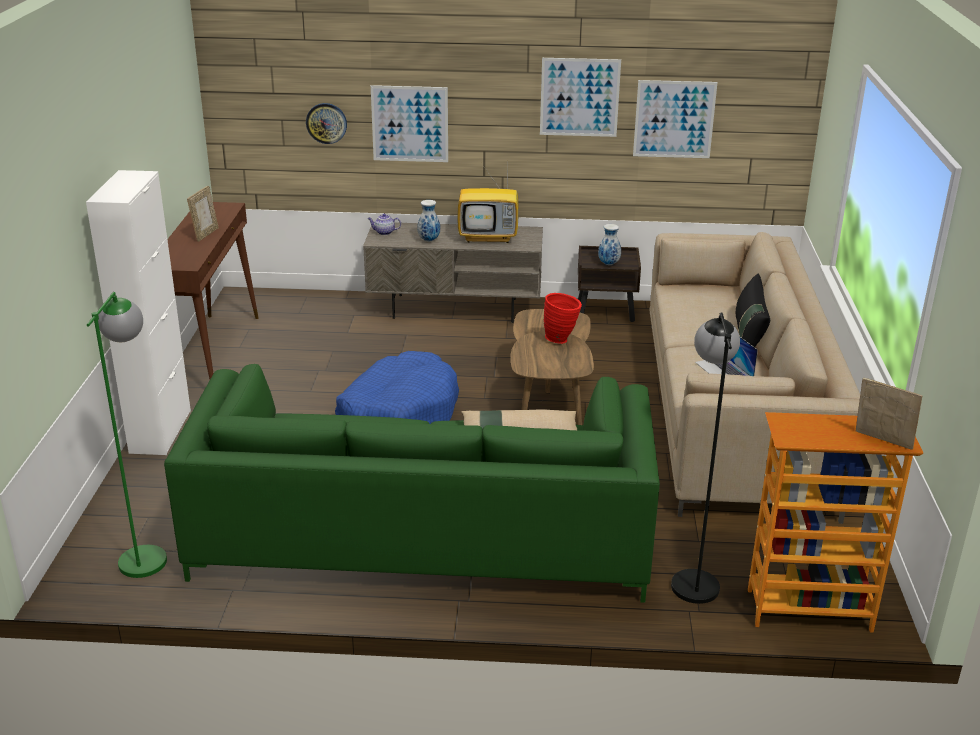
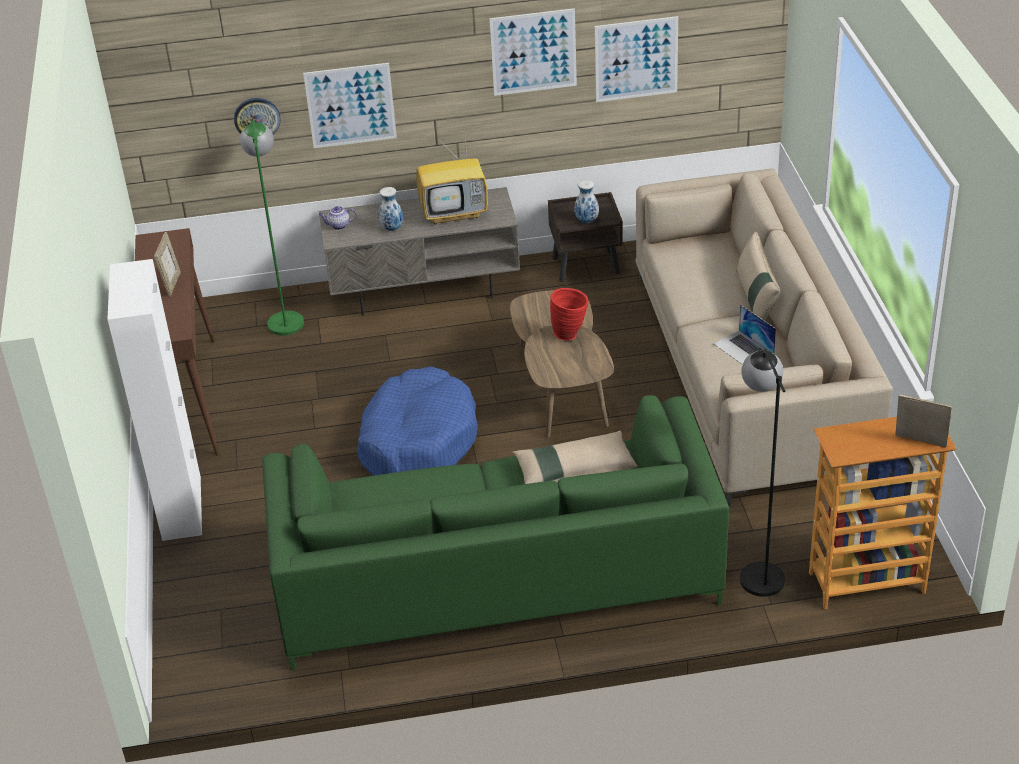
camera: 10 degrees left, 10 degrees up
(148, 552) = (240, 647): green floor lamp -> green floor lamp (284, 316)
(748, 336) = (756, 300): black pillow -> beige pillow

